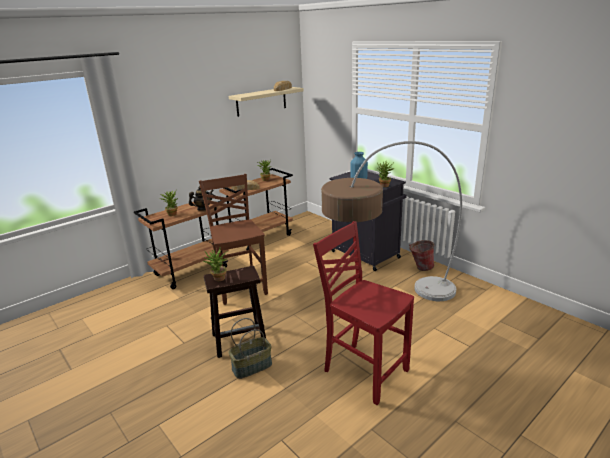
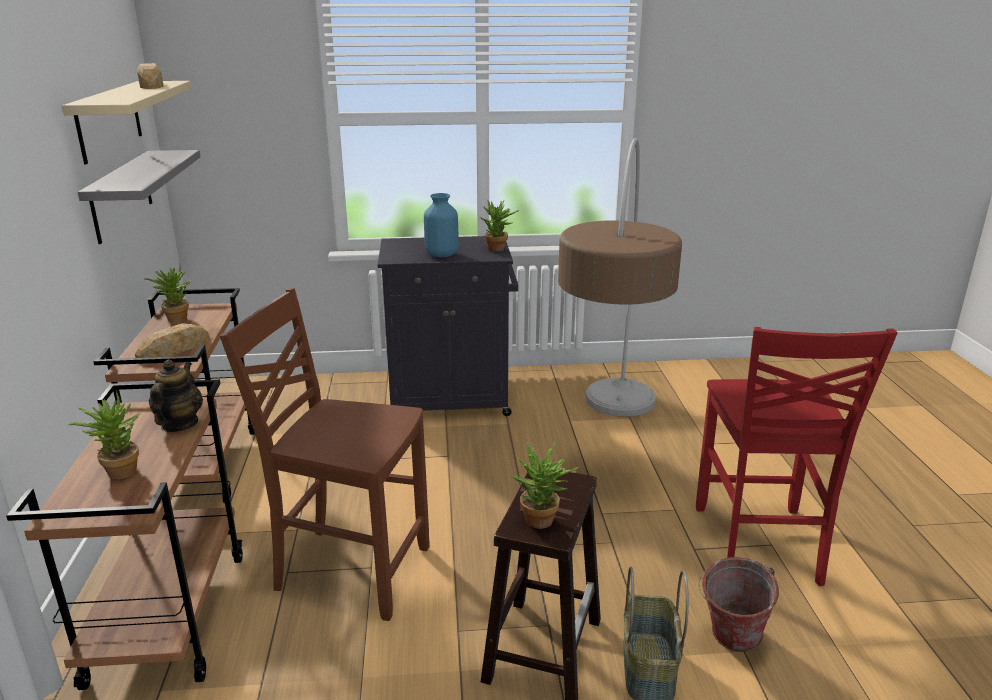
camera: 55 degrees left, 0 degrees up
(261, 129) = (121, 195): none -> grey shelf
(364, 370) = (758, 546): red chair -> red chair turned 75 degrees counterclockwise
(420, 267) = (550, 381): bucket -> bucket (729, 641)

